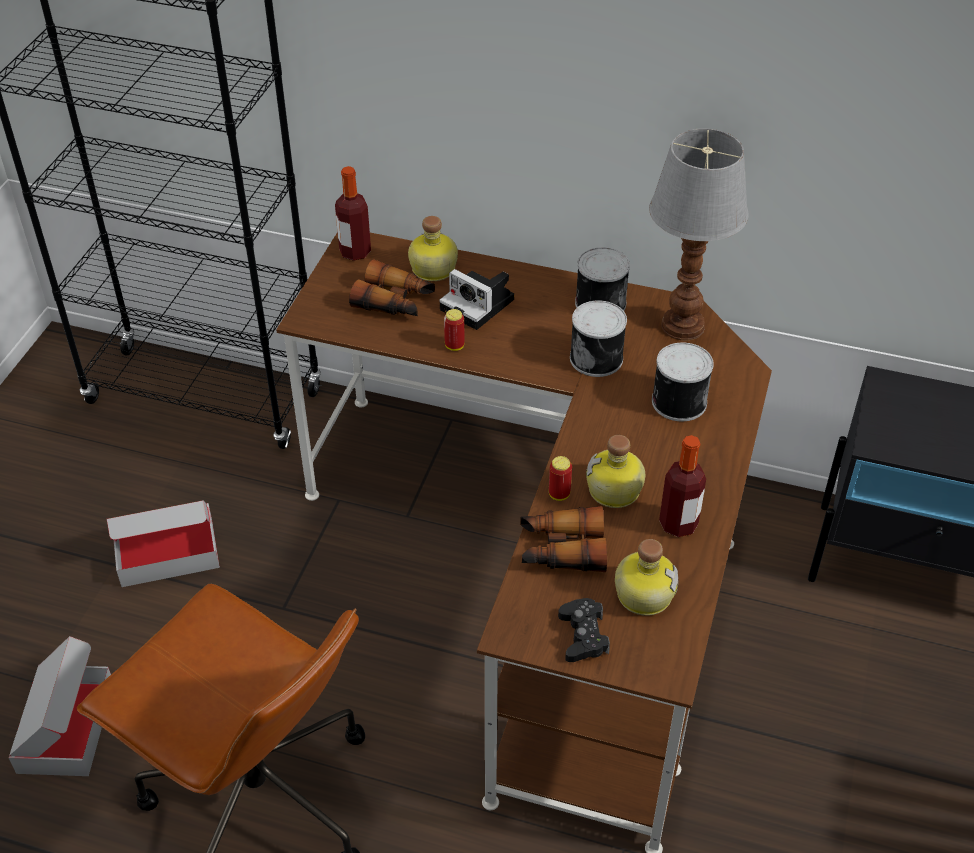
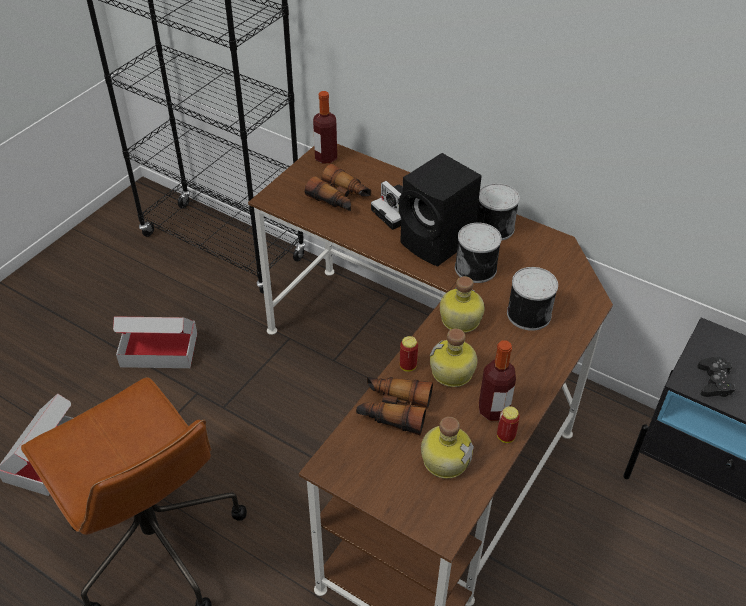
camera: 15 degrees right, 0 degrees up
(432, 269) = (377, 179): bottle -> bottle (459, 320)
(454, 346) = (371, 238): can -> can (505, 436)
(539, 336) = (438, 243): none -> black speaker
(583, 636) = (384, 482): black game controller -> black game controller (714, 382)
(681, 324) = (552, 255): table lamp -> none

